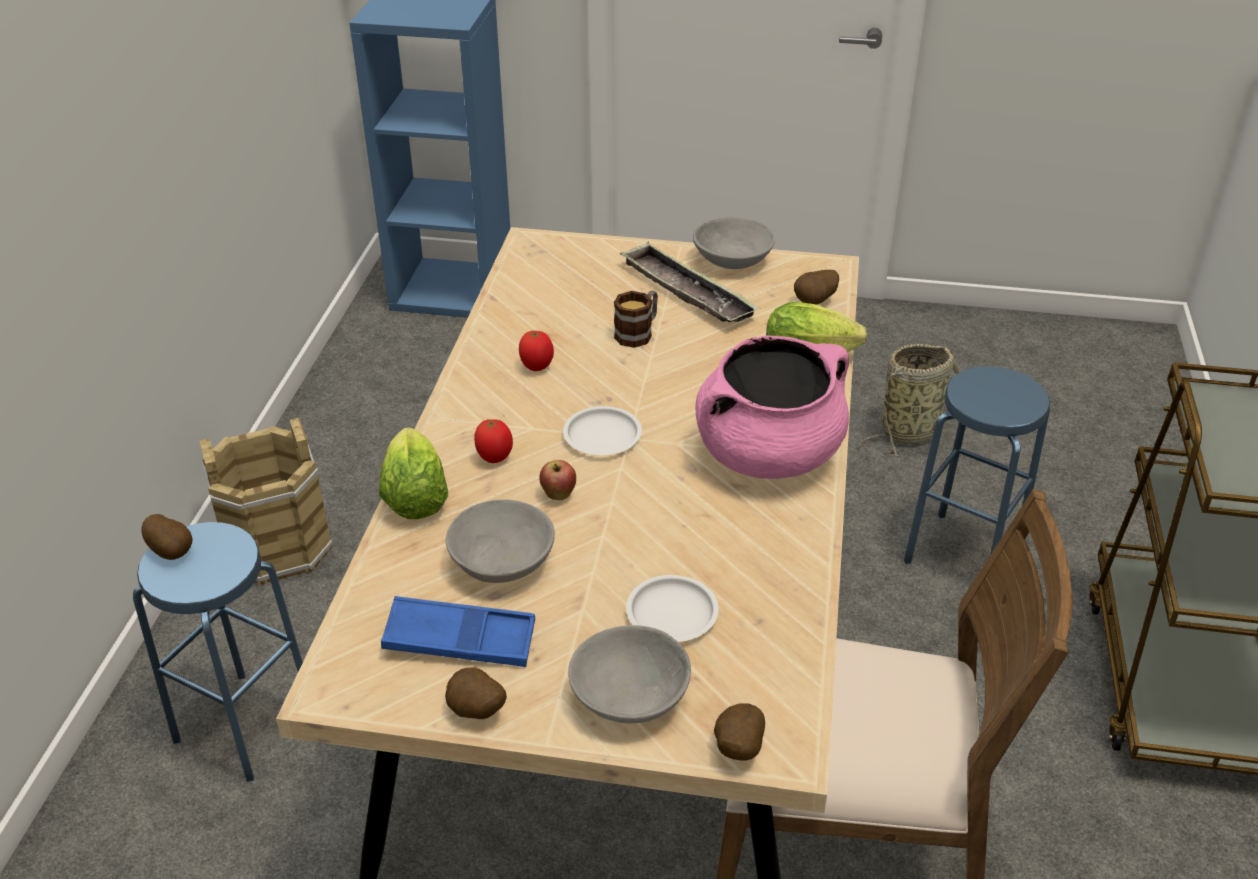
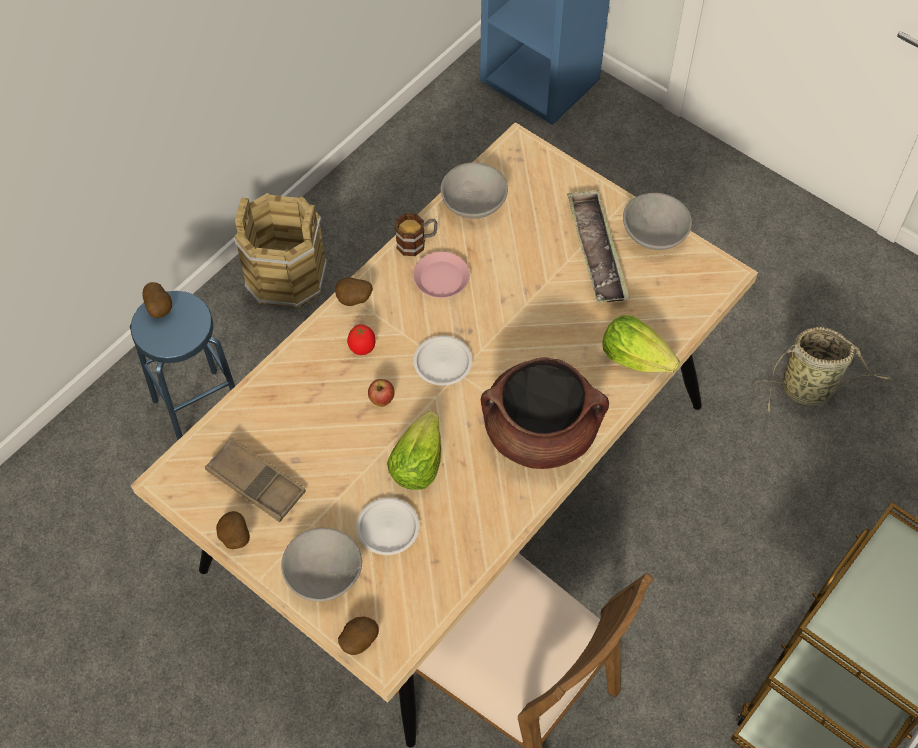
camera: 30 degrees right, 20 degrees up
(414, 498) = (294, 358): lettuce -> lettuce (417, 464)
(460, 640) = (256, 483): blue tray -> brown tray
(501, 563) = (314, 437): grey bowl -> grey bowl (473, 203)
(537, 367) = (441, 278): tomato -> pink plate
(638, 333) = (532, 277): mug -> mug (417, 243)
(768, 454) = (540, 433): pink cooking pot -> brown cooking pot
(815, 302) = (684, 306): potato -> potato (354, 300)
(962, 554) = (758, 518): blue stool -> none

